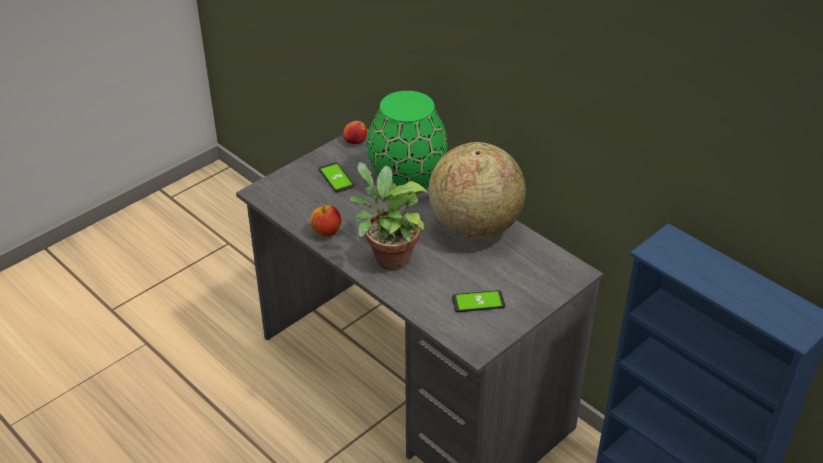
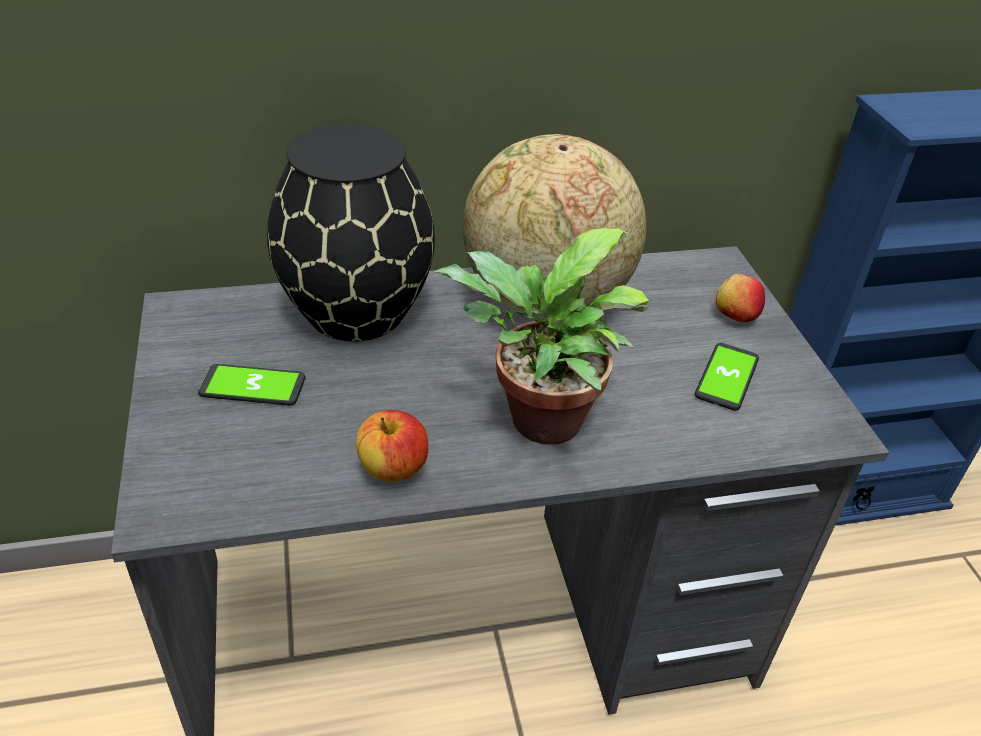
camera: 60 degrees left, 0 degrees up
(355, 140) = (179, 318): apple -> apple (735, 315)
(406, 180) = (356, 313): green vase -> black vase

